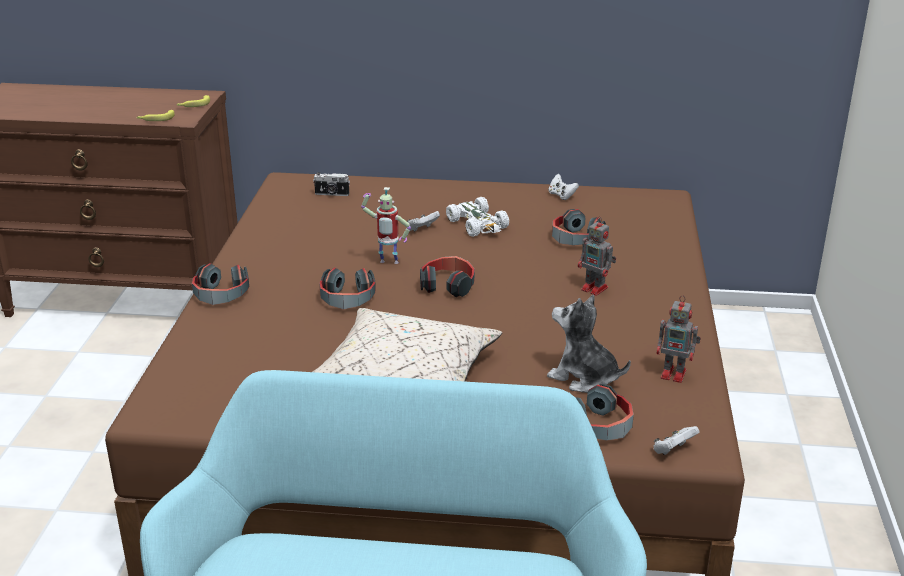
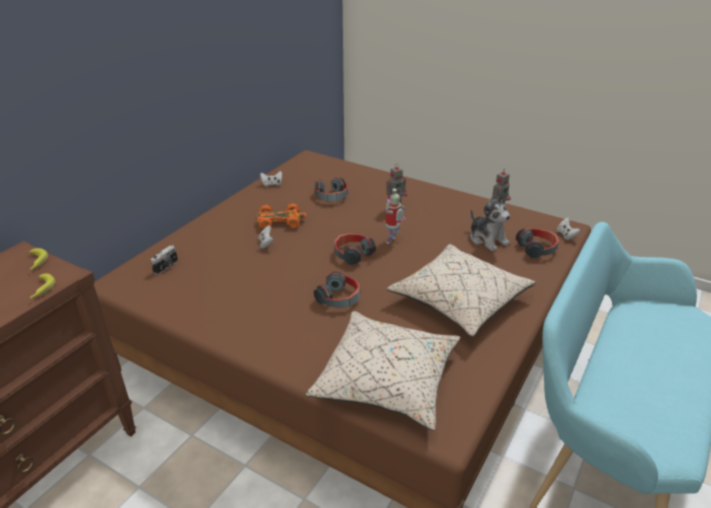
camera: 65 degrees left, 5 degrees up
(219, 361) = (387, 380): none -> beige pillow
(221, 295) = (284, 359): headphones -> none
(388, 263) = (302, 269): toy robot -> toy robot (392, 241)
(478, 224) = (280, 221): white toy car -> orange toy car
(584, 377) = (487, 239): plush toy -> plush toy turned 90 degrees counterclockwise

